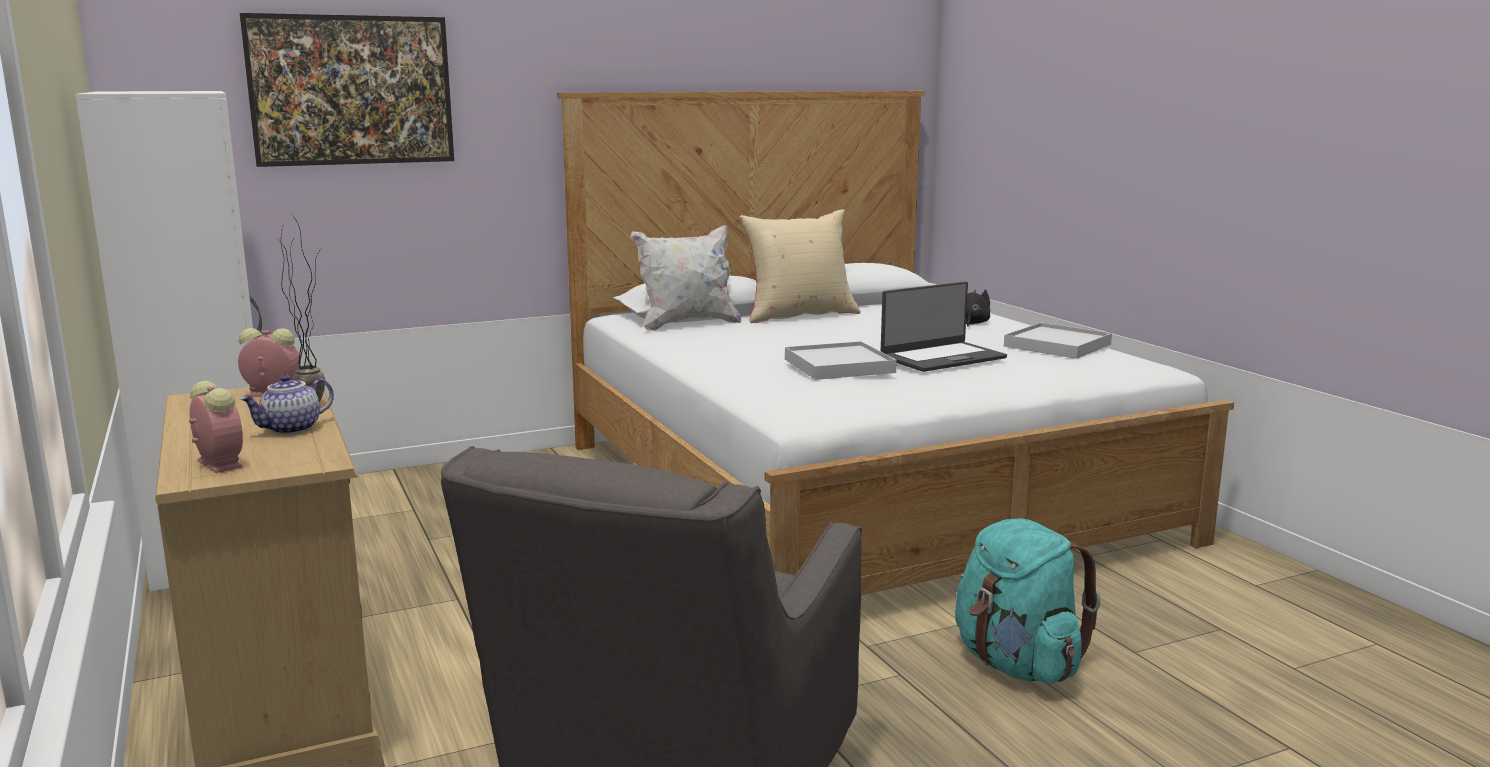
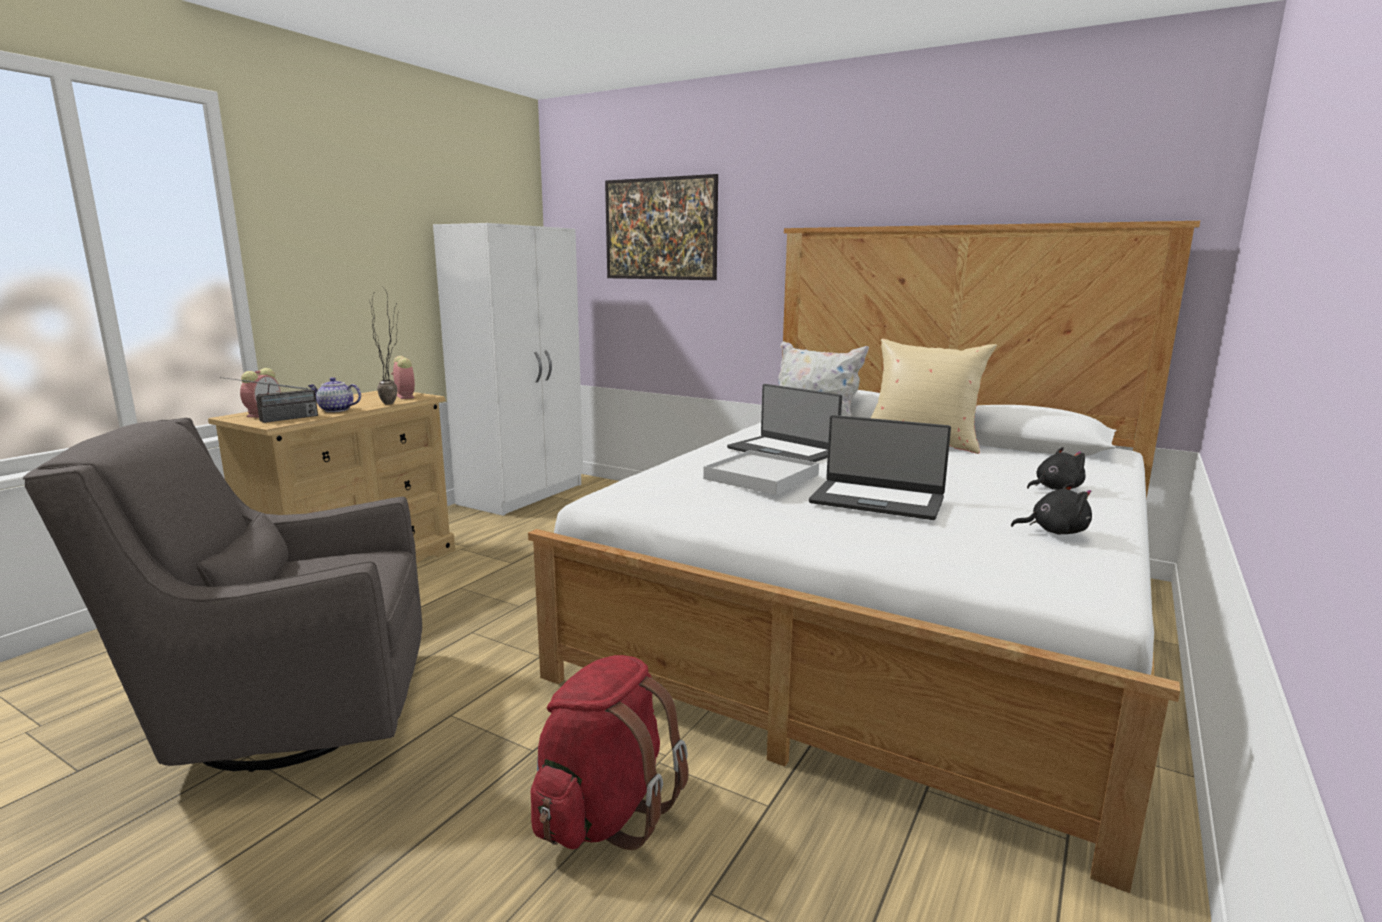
camera: 55 degrees right, 0 degrees up
(291, 460) = (274, 420): none -> radio
(757, 347) = (783, 451): none -> laptop
(1017, 665) = (605, 812): turquoise backpack -> red backpack
(1057, 345) = (1054, 531): white tray -> black plush toy

